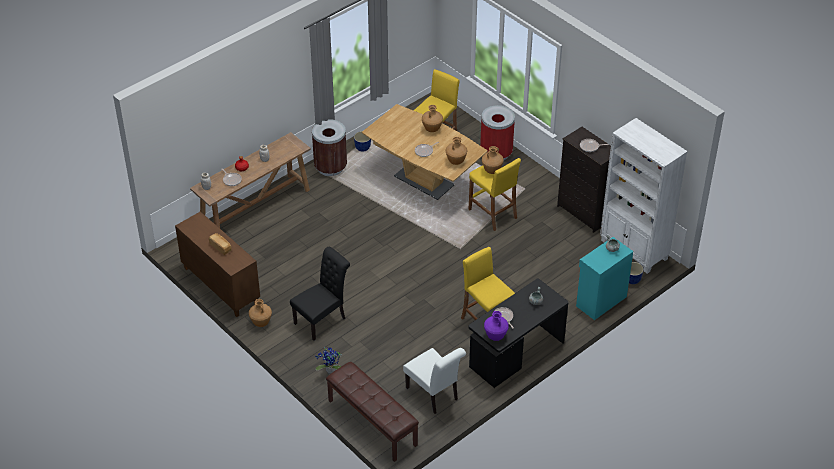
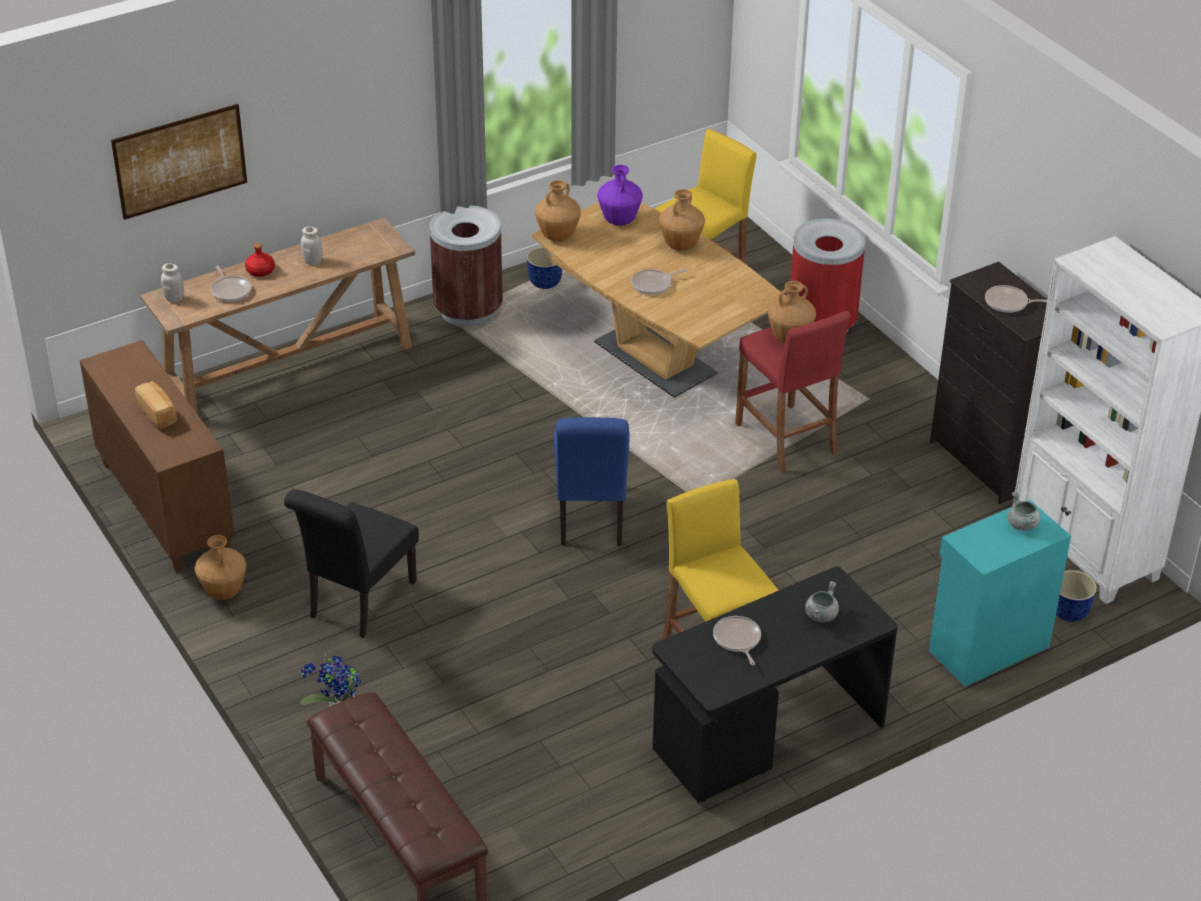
camera: 10 degrees right, 5 degrees down
(205, 126) = (180, 161): none -> picture
(322, 319) = (358, 603): black chair -> black chair turned 150 degrees clockwise
(415, 265) = (591, 520): none -> blue chair
(434, 395) = (557, 799): white chair -> none
(456, 161) = (715, 312): brown vase -> brown vase (557, 237)
(493, 214) = (786, 439): yellow stool -> red stool
(495, 336) = (708, 678): purple vase -> purple vase (619, 220)

